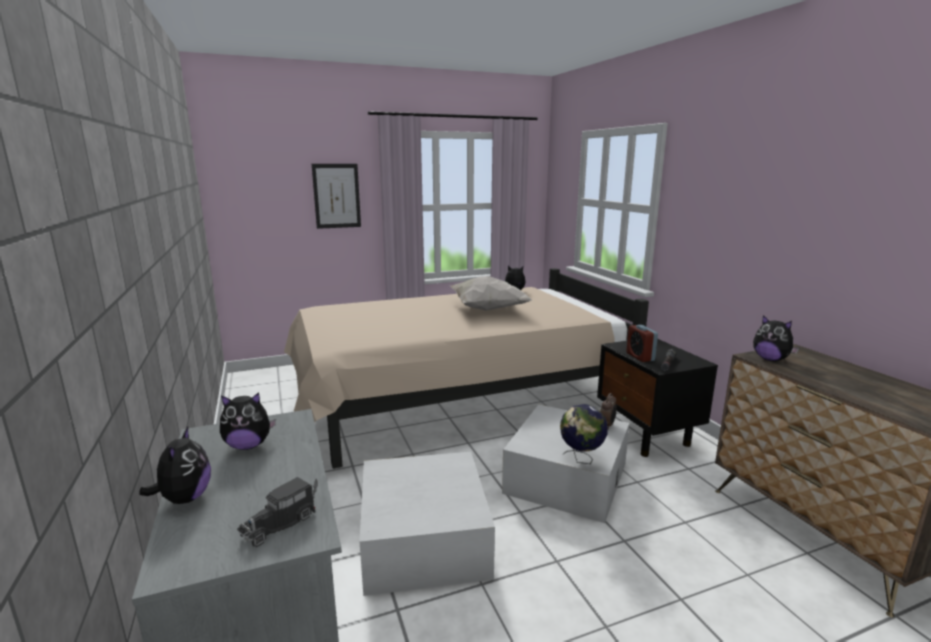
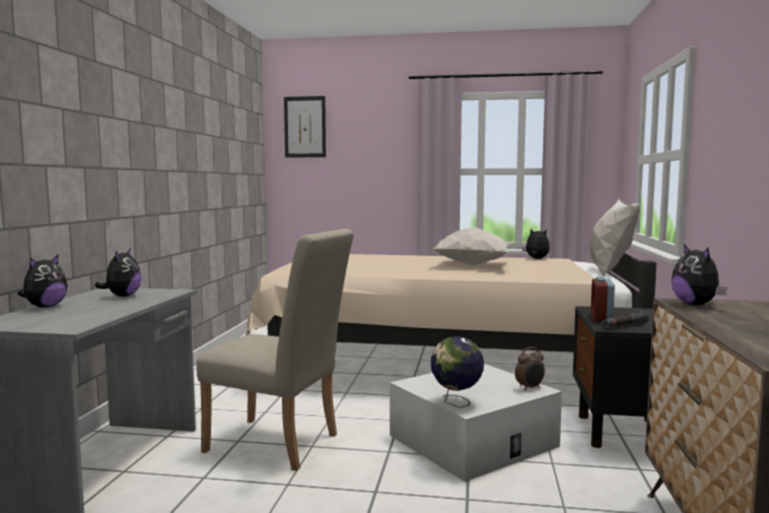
camera: 30 degrees right, 10 degrees down
(248, 445) = (122, 296): plush toy -> plush toy turned 105 degrees counterclockwise
(282, 522) = (68, 321): toy truck -> none
(336, 196) = (378, 158): picture -> picture (305, 127)
(424, 539) = (280, 445): white storage box -> beige chair
(585, 301) = (609, 271): none -> white pillow

